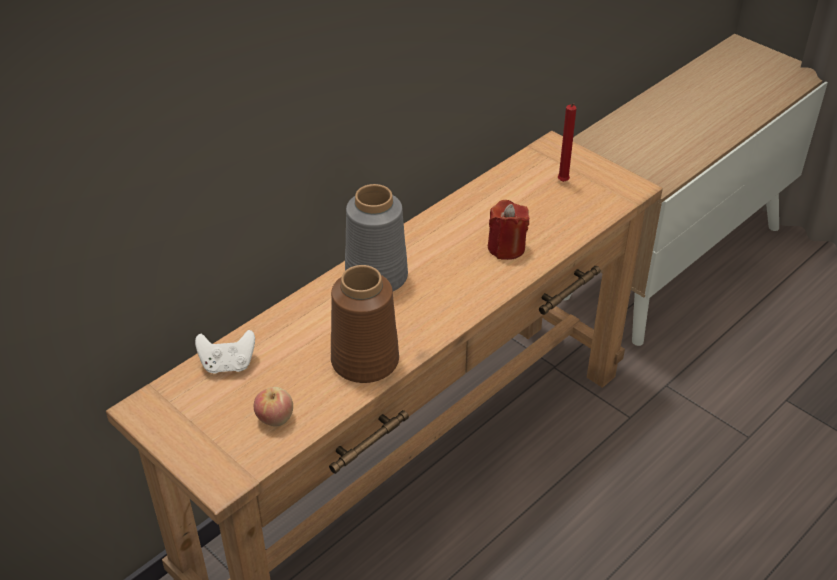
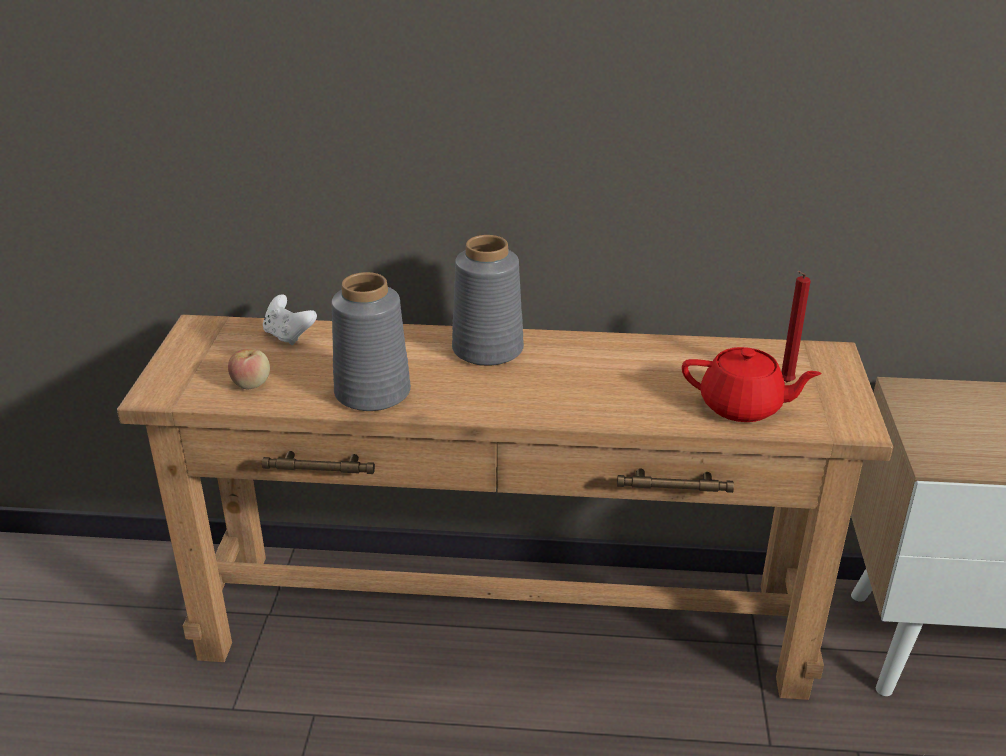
camera: 50 degrees right, 10 degrees down
(366, 360) = (374, 393): brown vase -> grey vase
(506, 248) = (631, 395): red candle -> none
(569, 214) = (743, 407): none -> red teapot

